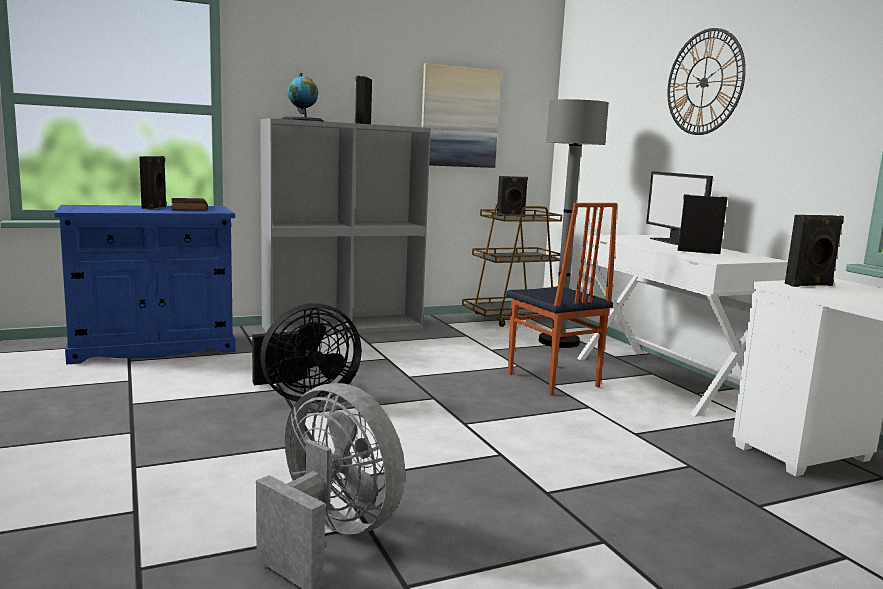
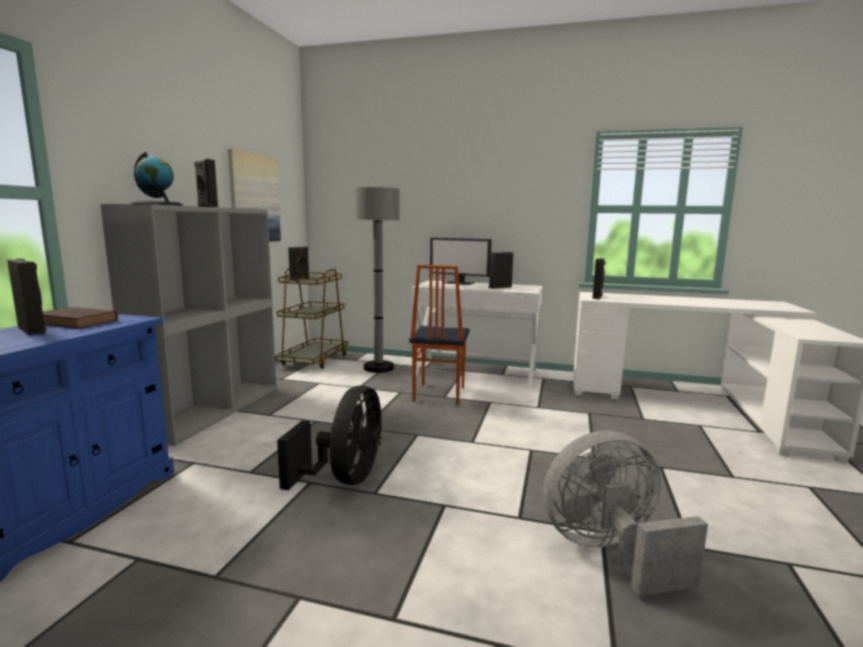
camera: 50 degrees left, 0 degrees up
(552, 380) = (438, 394): chair -> chair turned 90 degrees clockwise
(704, 82) = (458, 178): wall clock -> none

